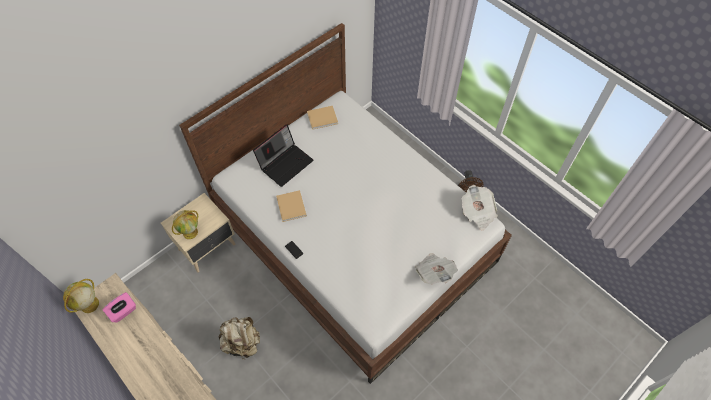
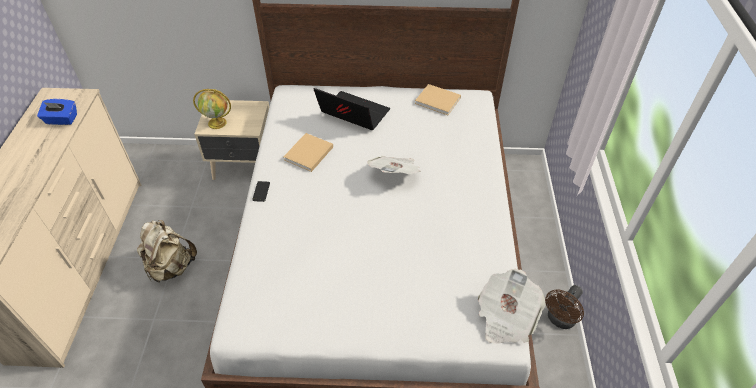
camera: 45 degrees right, 10 degrees down
(89, 305) = (50, 97): globe -> none
(123, 311) = (61, 120): pink tissue box -> blue tissue box
(285, 163) = (352, 114): laptop -> laptop turned 150 degrees counterclockwise
(434, 272) = (370, 335): newspaper -> newspaper (395, 174)

